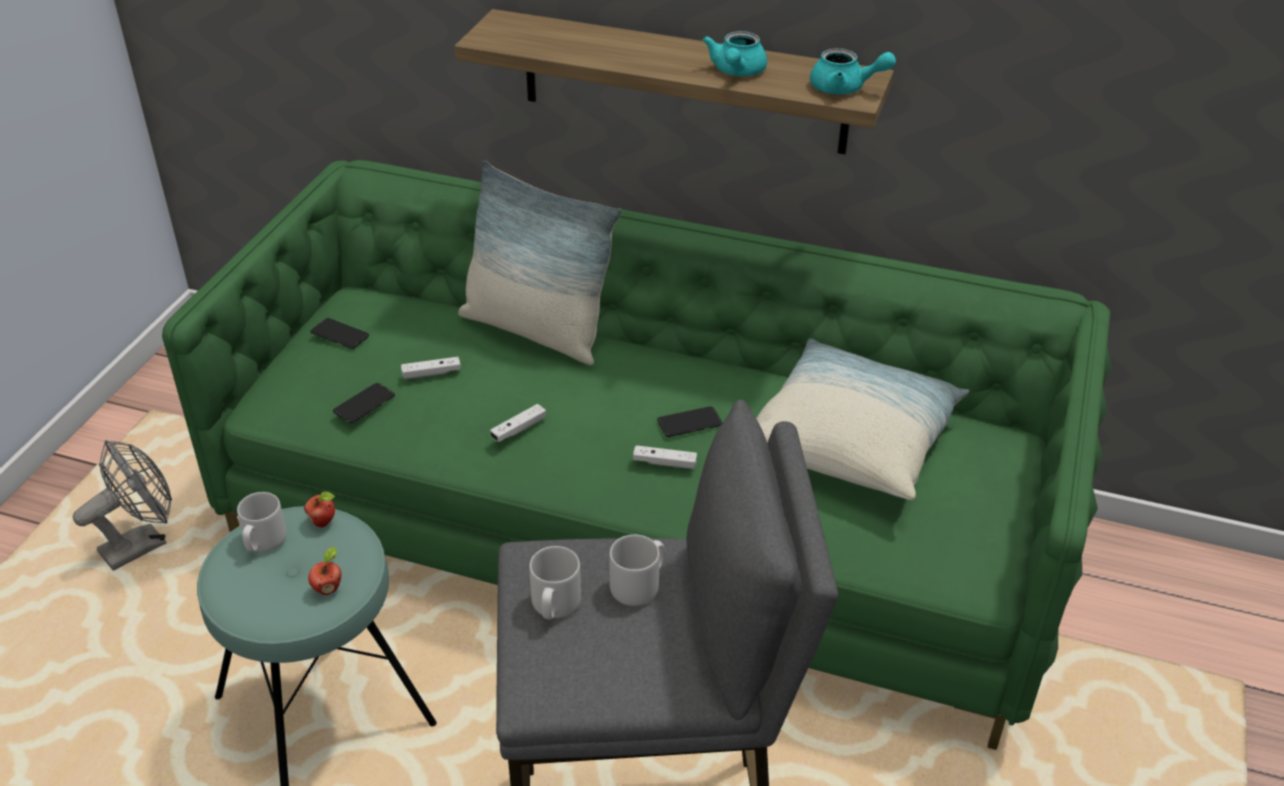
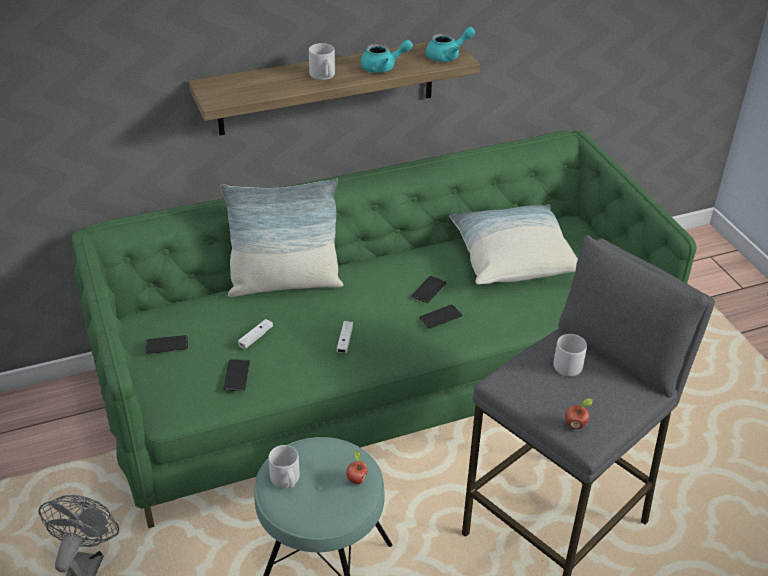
camera: 40 degrees left, 0 degrees up
(324, 522) = (306, 449): apple -> apple (576, 425)
(554, 605) = (545, 395): grey mug -> grey mug (323, 76)
(664, 463) = (440, 317): white game controller -> phone
(736, 72) = (383, 67): turquoise teapot -> turquoise teapot turned 75 degrees counterclockwise

